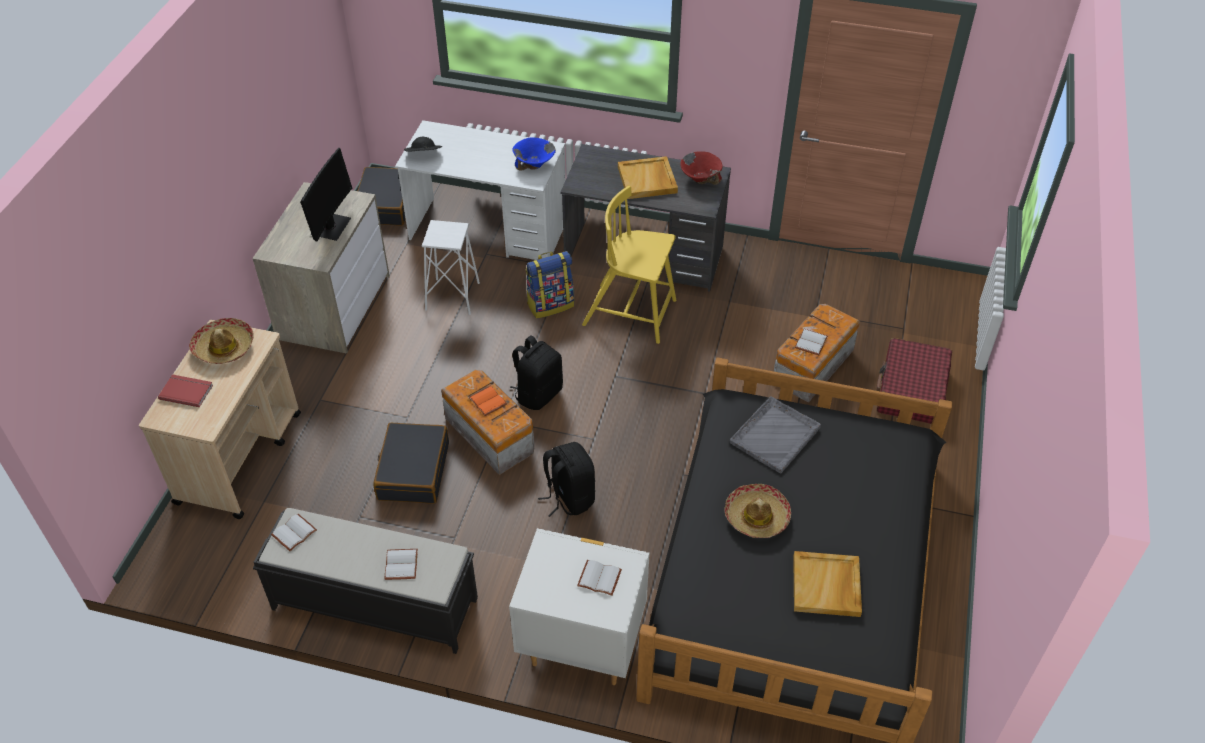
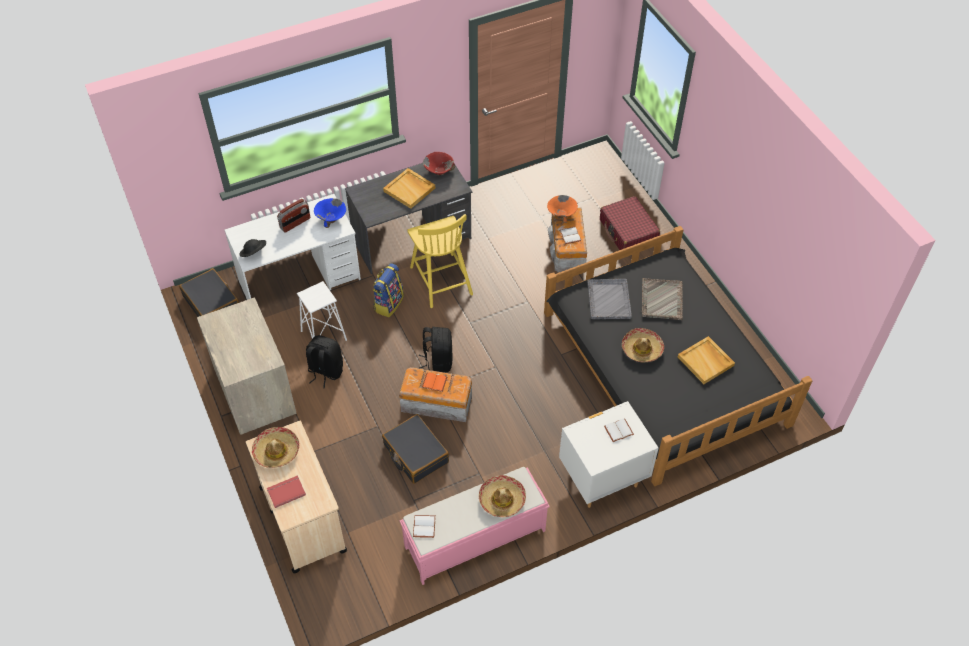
camera: 40 degrees left, 5 degrees up
(331, 227) = (252, 335): monitor -> none
(373, 603) = (474, 539): black bench -> pink bench
(402, 565) = (502, 499): white book -> hat
(494, 150) = (295, 223): none -> radio
(569, 497) = (516, 408): black backpack -> black backpack (325, 371)
(631, 313) = (441, 279): yellow chair -> yellow chair turned 90 degrees counterclockwise
(825, 314) = (562, 214): none -> orange bowl
(844, 477) = (661, 300): none -> grey tray

